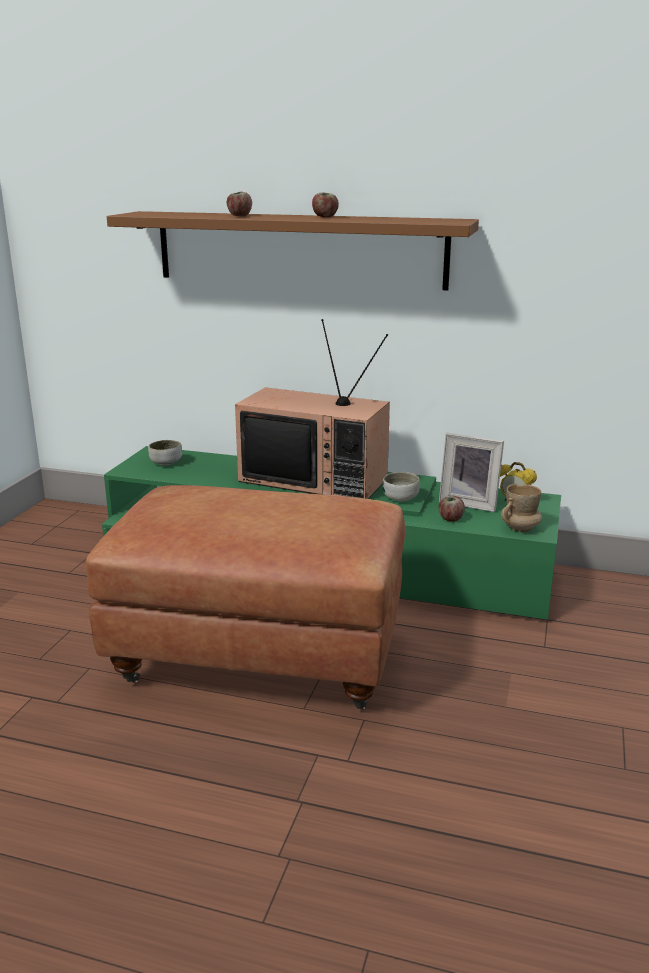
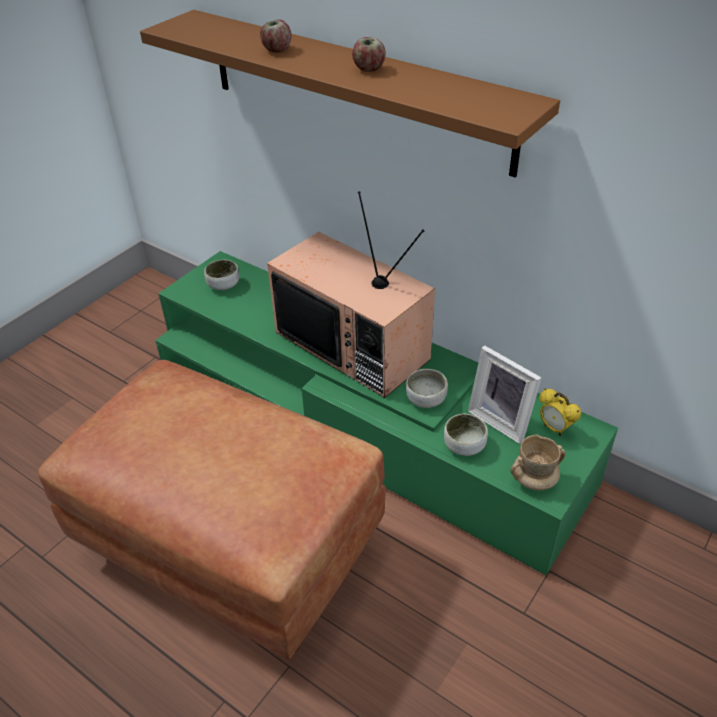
camera: 20 degrees right, 20 degrees up
(450, 519) = (464, 445): apple -> bowl

